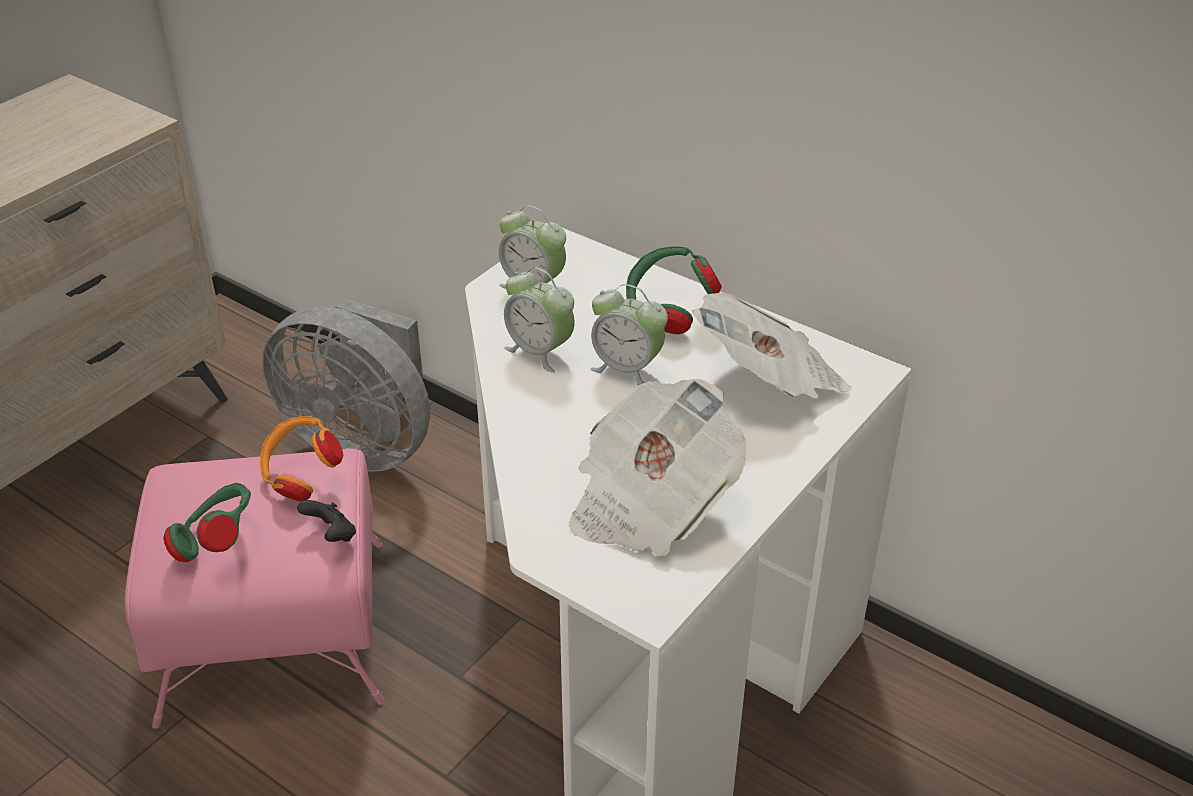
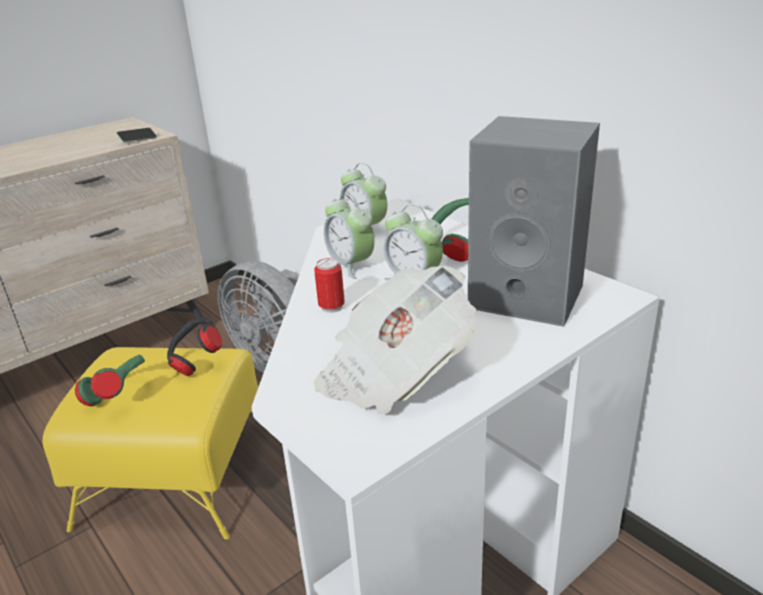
camera: 15 degrees right, 10 degrees down
(120, 135) = (138, 140): none -> phone
(277, 630) = (177, 475): pink ottoman -> yellow ottoman
(301, 478) = (195, 361): orange headphones -> black headphones
(331, 535) = (197, 400): black game controller -> none
(543, 419) = (331, 307): none -> can
(770, 381) = (529, 296): newspaper -> grey speaker

